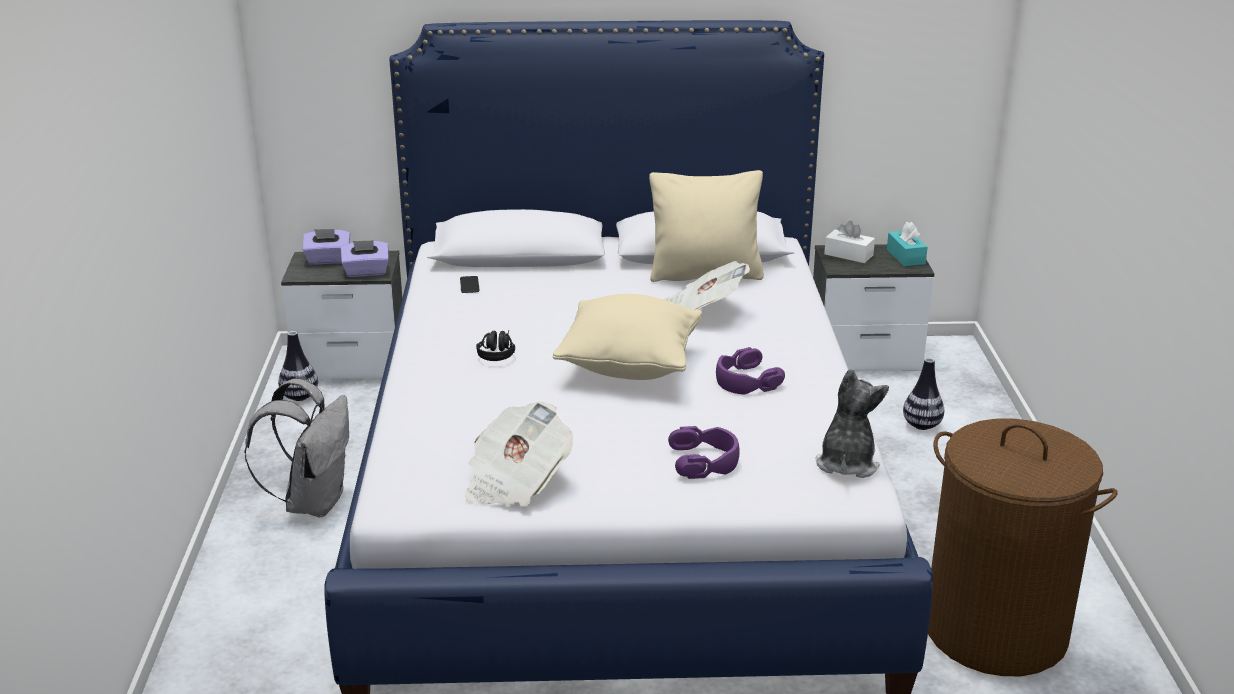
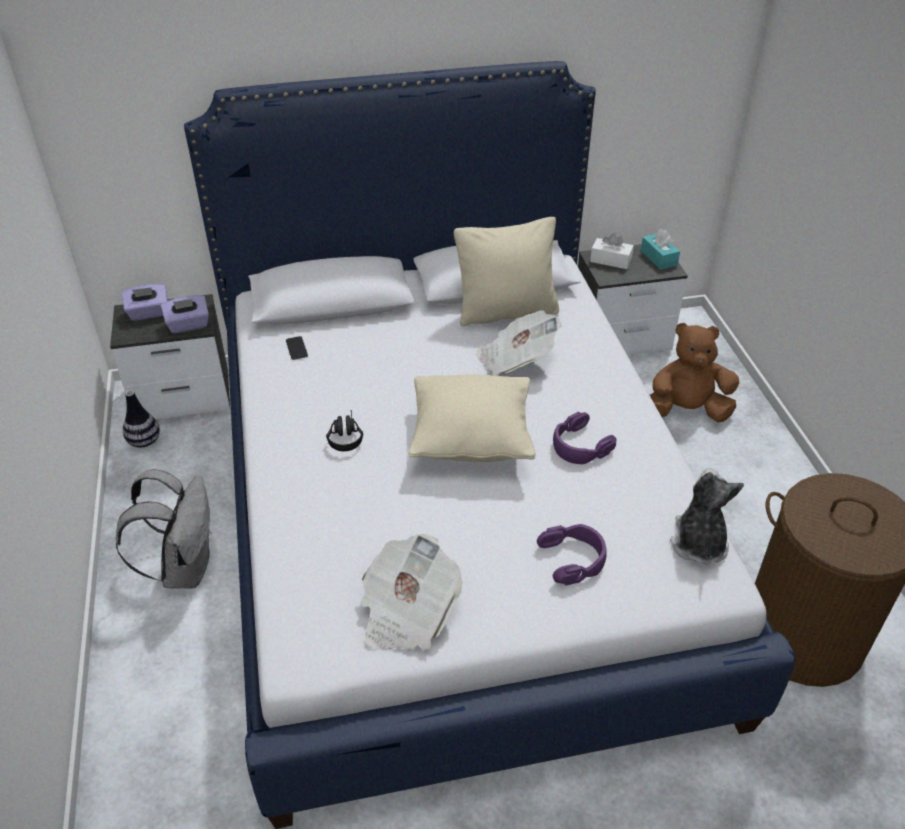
camera: 10 degrees left, 15 degrees up
(922, 425) = (686, 411): vase -> brown plush toy

